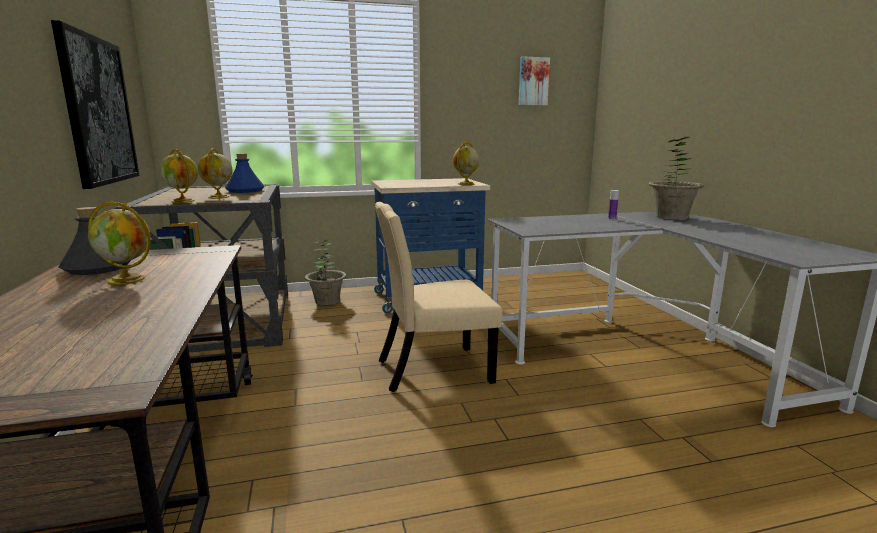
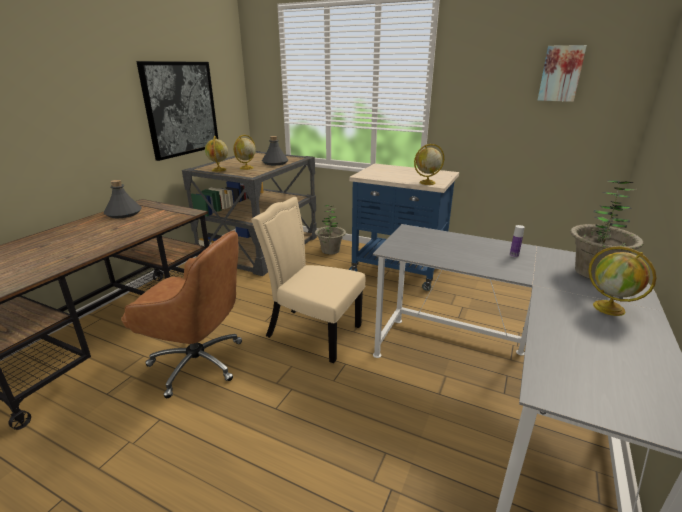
camera: 40 degrees right, 10 degrees up
(127, 280) = (113, 227): globe -> globe (610, 308)
(245, 191) = (275, 163): blue bottle -> grey bottle
(349, 449) = (197, 363): none -> brown office chair

